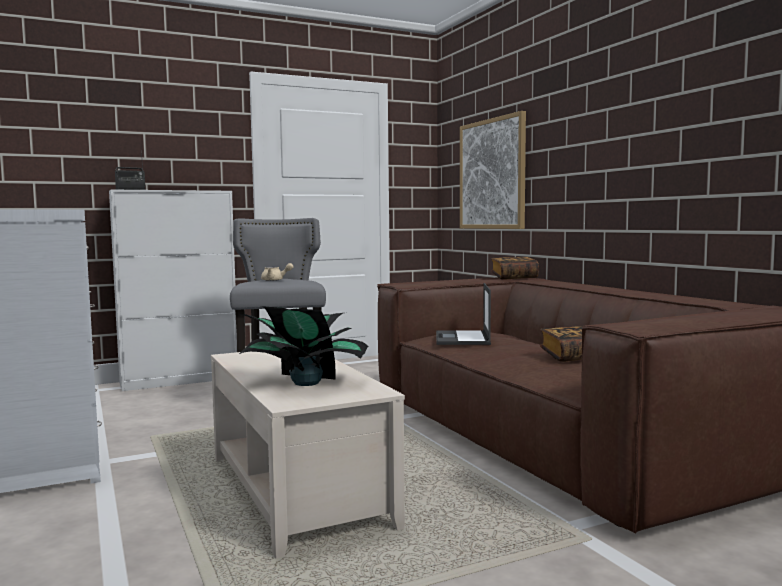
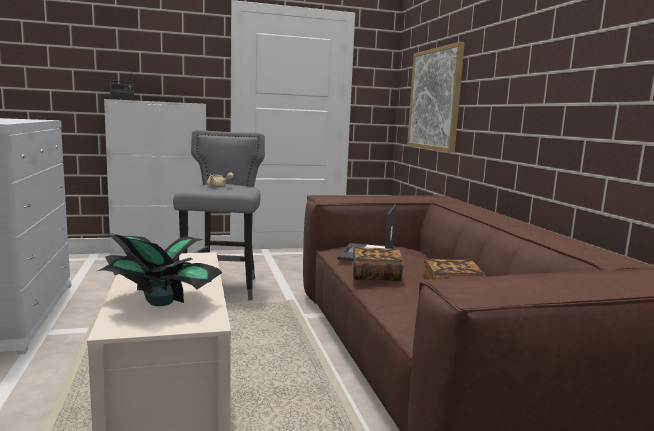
camera: 10 degrees right, 5 degrees up
(514, 278) = (436, 198): book -> book (376, 276)

